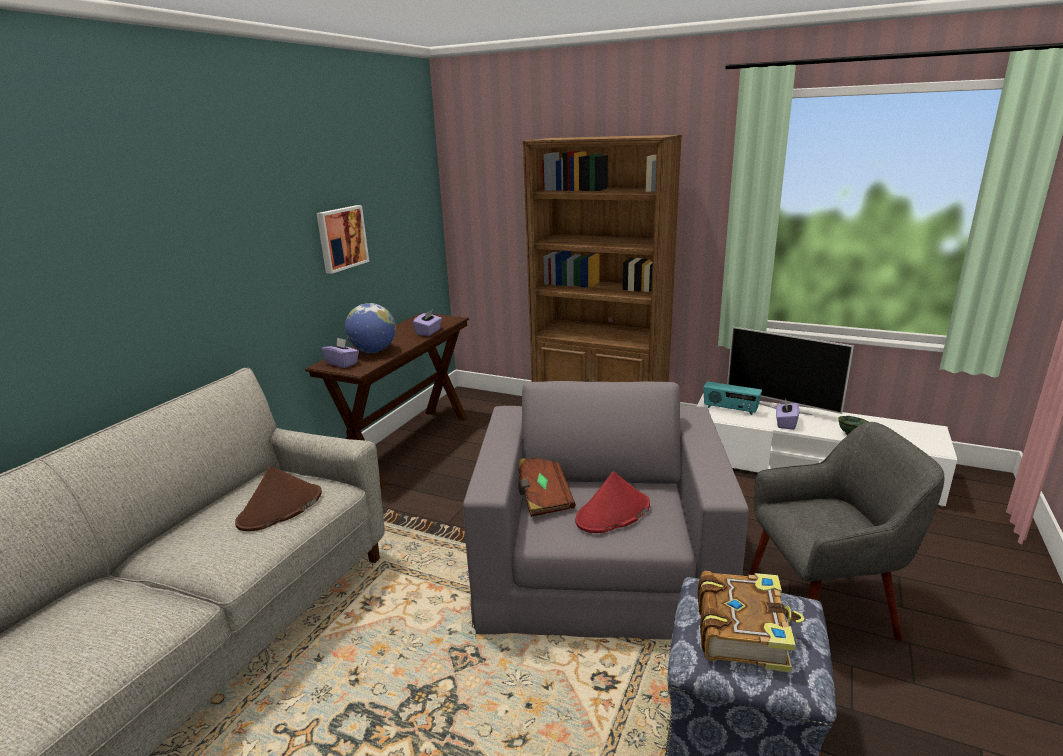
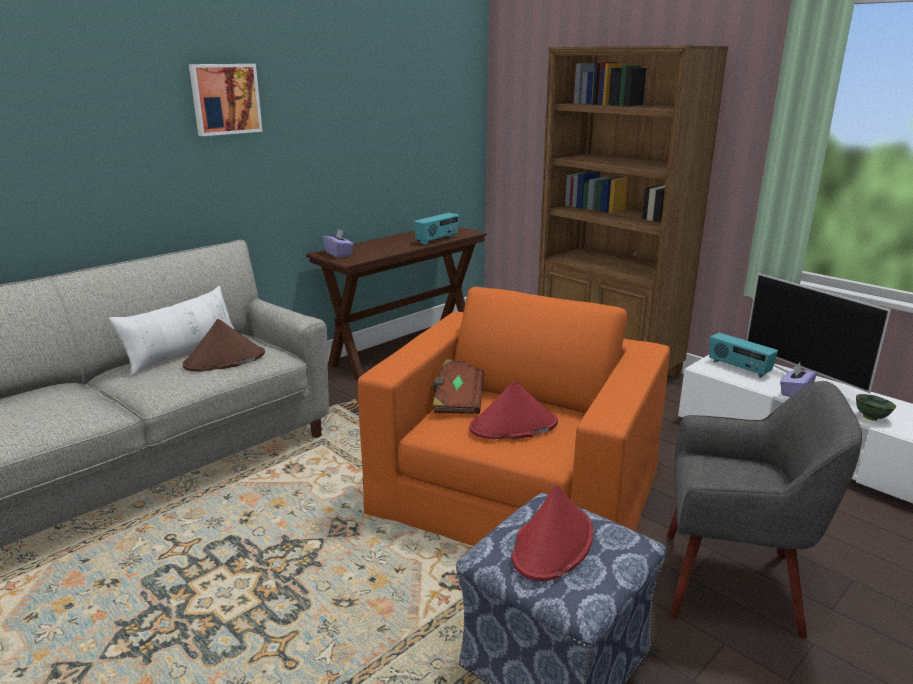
camera: 20 degrees right, 0 degrees up
(219, 509) = (183, 353): none -> white pillow
(341, 238) = (361, 135): picture -> picture (225, 99)
(373, 351) = (374, 248): globe -> none
(429, 332) = (437, 240): purple tissue box -> radio
(600, 565) = (517, 488): grey armchair -> orange armchair
(743, 630) = (553, 543): book -> red hat

